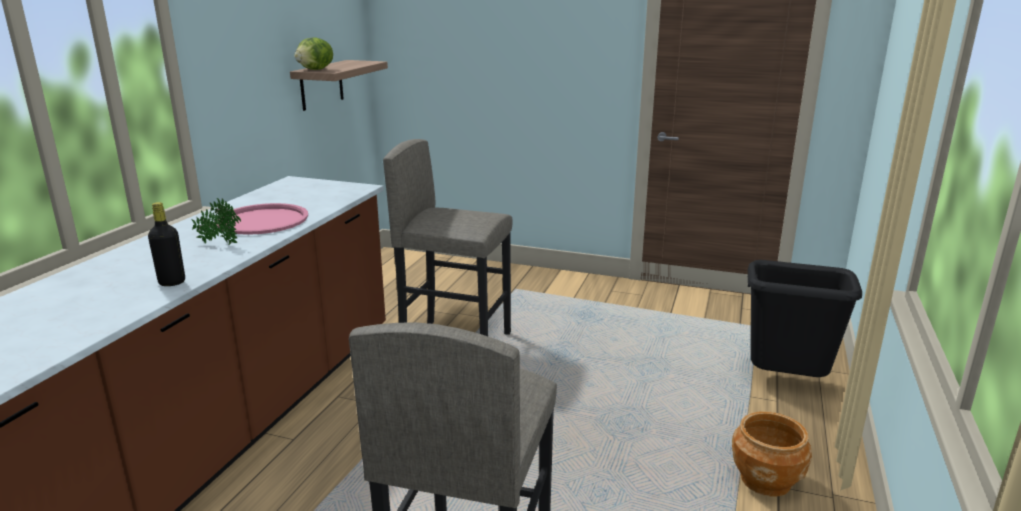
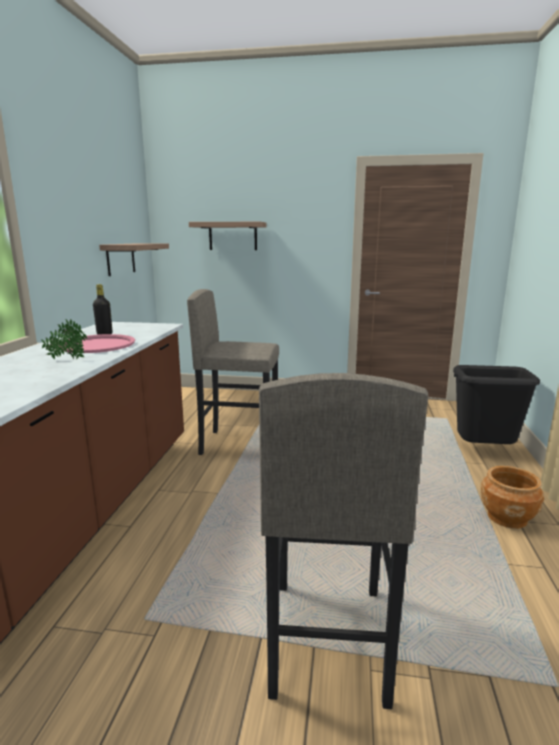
camera: 10 degrees left, 5 degrees down
(172, 282) = (35, 385): black bottle -> black bottle (104, 334)
(316, 70) = (119, 244): lettuce -> none
(477, 49) = (233, 236): none -> shelf

